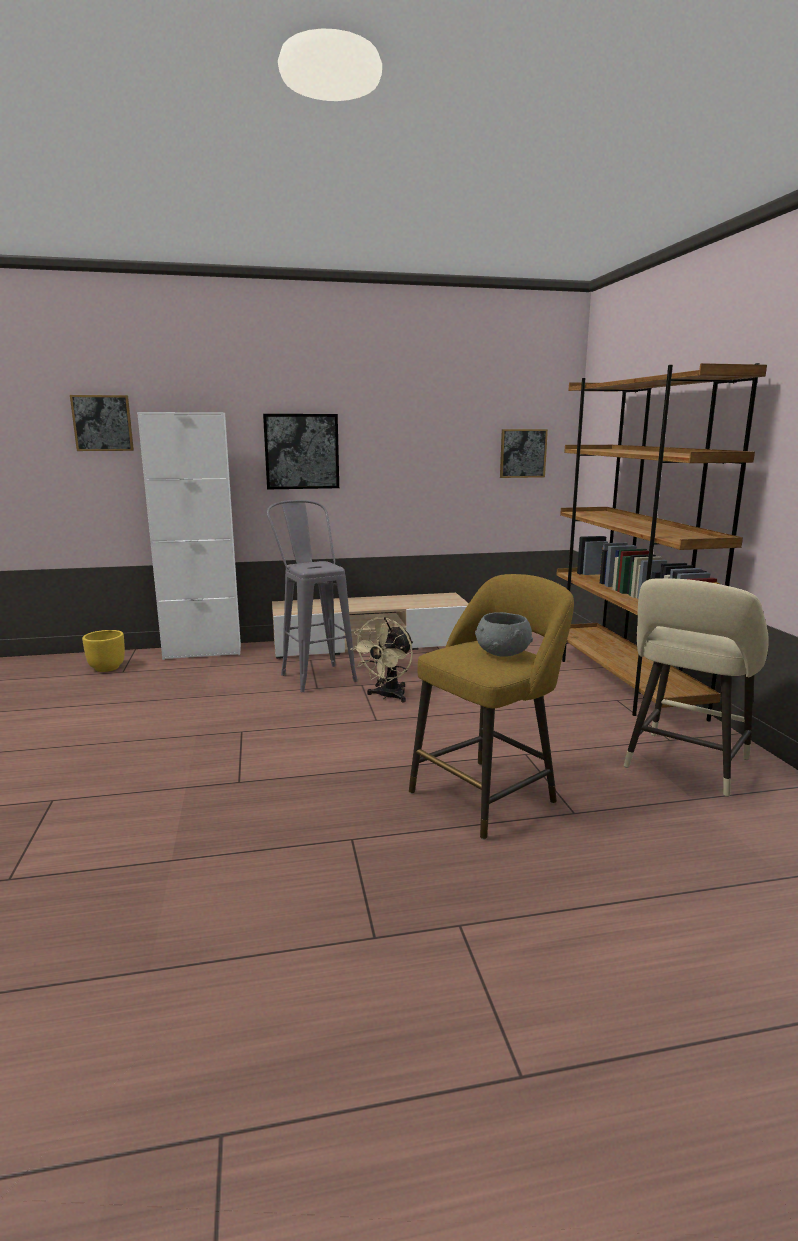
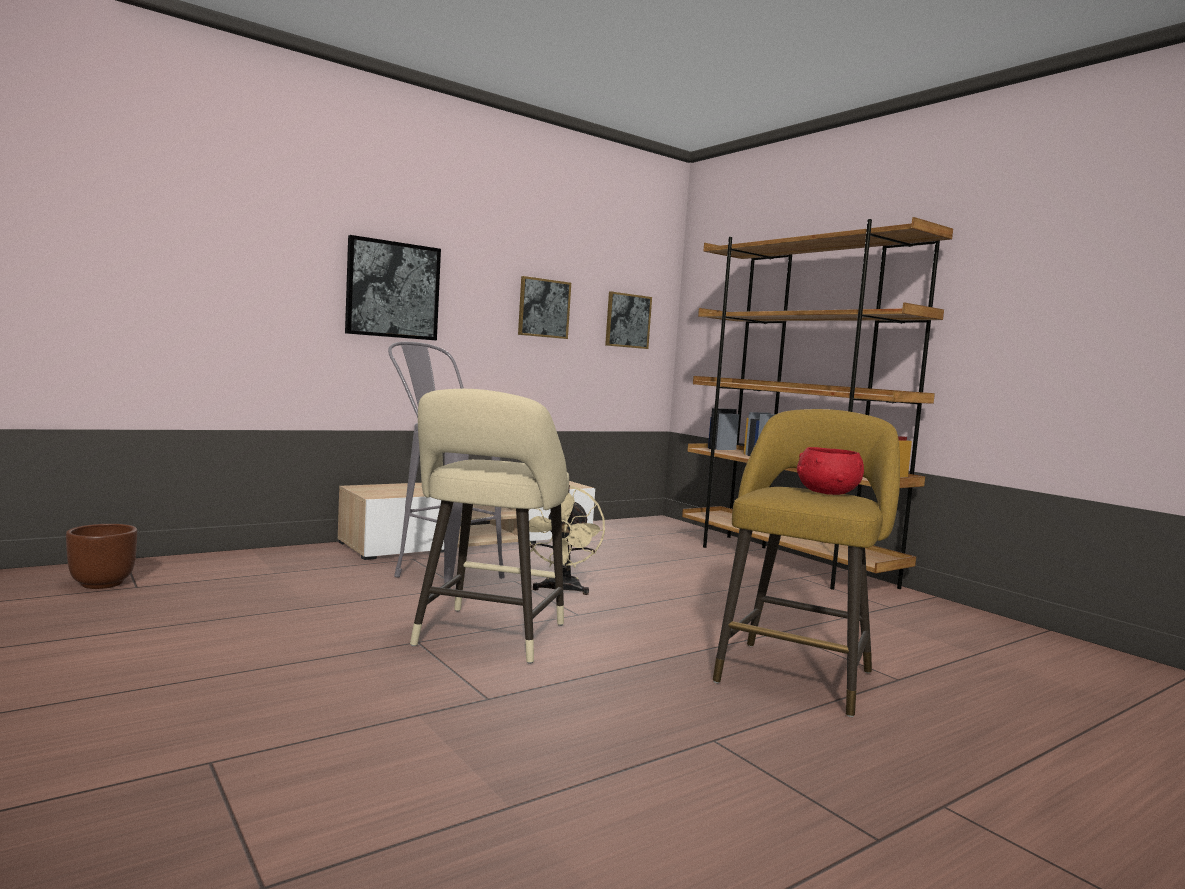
camera: 25 degrees left, 10 degrees down
(102, 423) = (114, 214): picture -> picture (544, 308)
(107, 668) = (102, 584): yellow planter -> brown planter
(202, 652) = (244, 558): white cabinet -> none
(502, 653) = (826, 492): grey bowl -> red bowl
(684, 766) = (932, 627): beige stool -> beige stool (487, 638)

